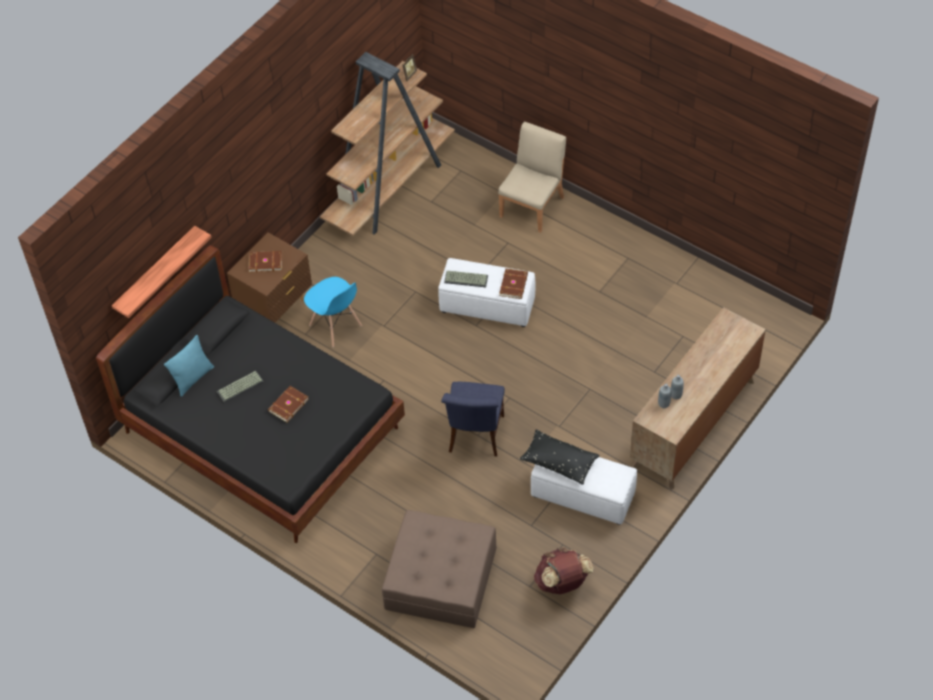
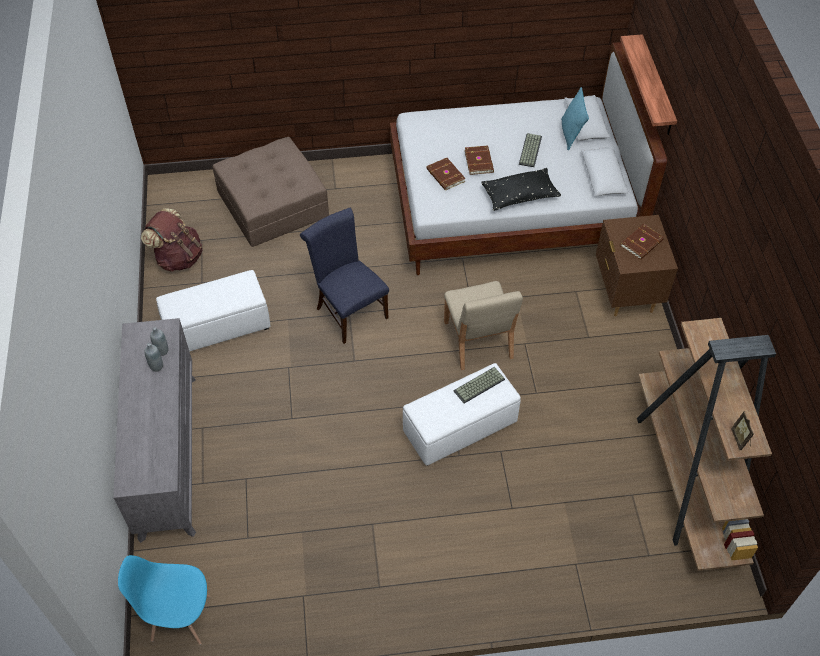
camera: 135 degrees right, 0 degrees up
(263, 431) = (511, 205): black bed -> white bed
(335, 326) = (561, 314): blue chair -> blue chair (180, 617)
(514, 285) = (430, 413): brown book -> brown book (445, 176)
(532, 206) = (533, 571): beige chair -> beige chair (478, 341)
(559, 462) = (236, 289): black pillow -> black pillow (520, 196)
(693, 424) = (167, 454): brown dresser -> grey dresser

